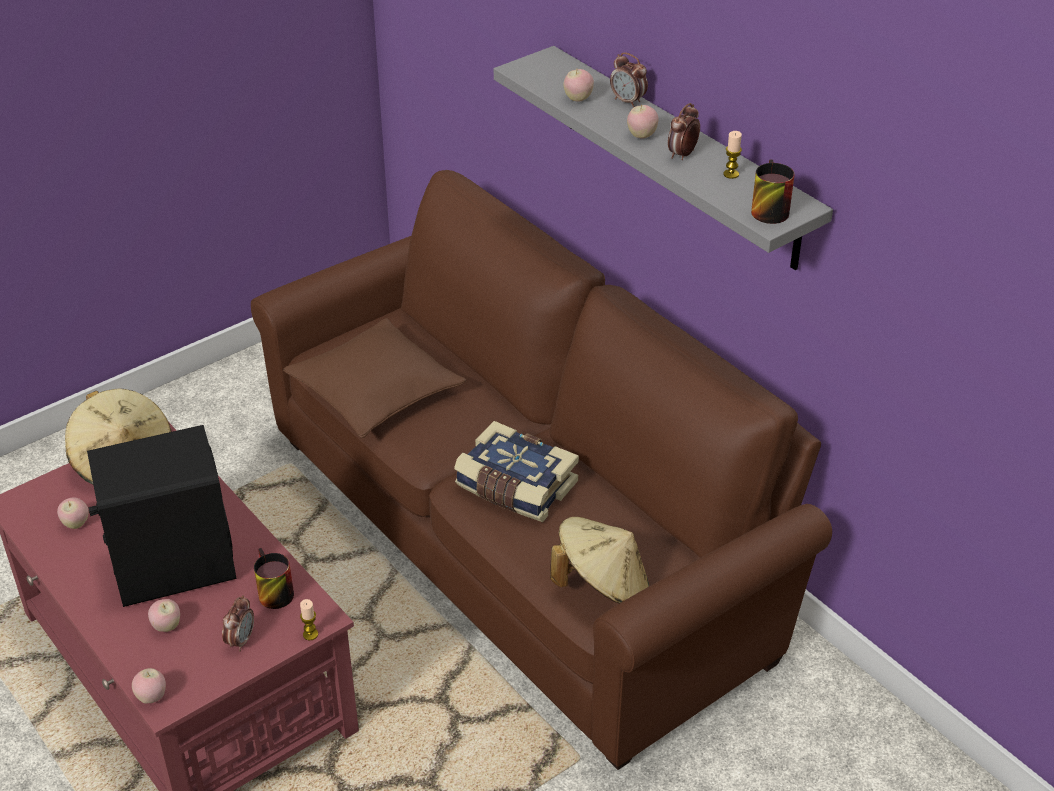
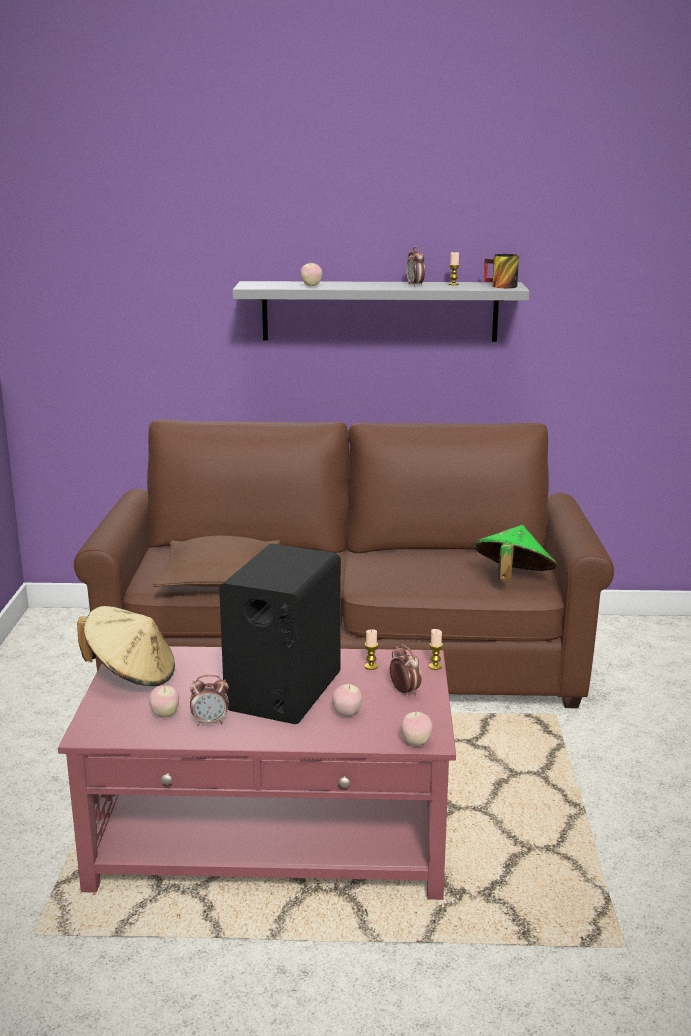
camera: 50 degrees left, 20 degrees down
(270, 592) = (371, 666): mug -> candle
(515, 488) = (390, 572): book -> none
(602, 585) = (512, 580): beige hat -> green hat
(628, 101) = (337, 282): alarm clock -> alarm clock (210, 722)
(642, 136) = (379, 286): apple -> none

